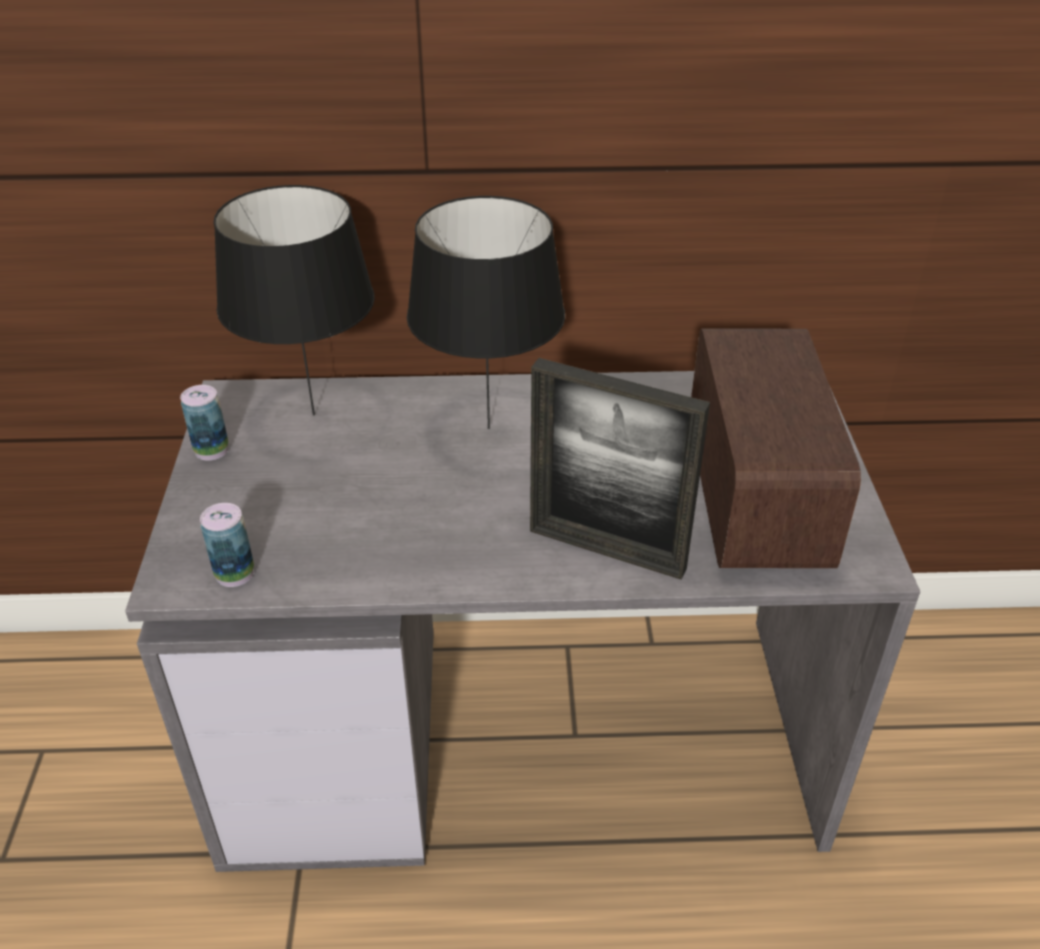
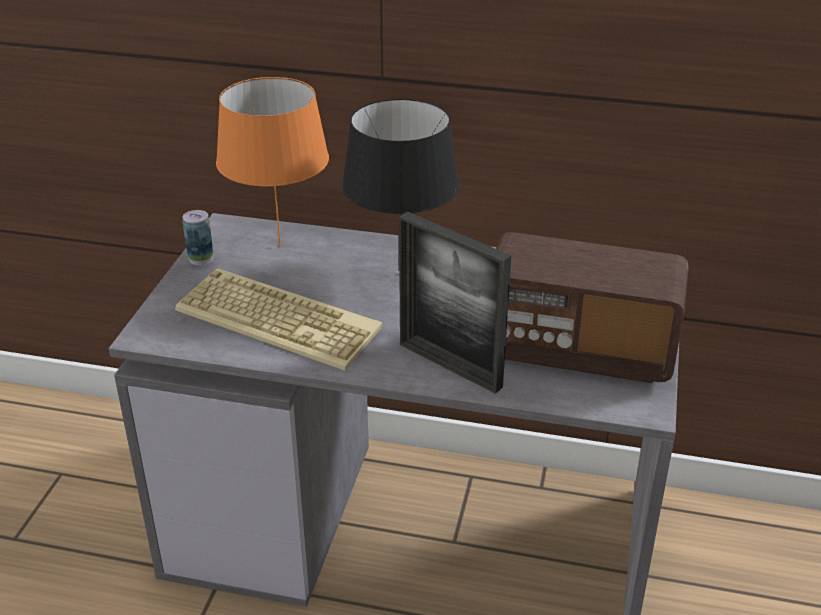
camera: 15 degrees right, 5 degrees down
(234, 573) = (186, 337): can -> none
(311, 415) = (278, 246): black table lamp -> orange table lamp
(357, 521) = (281, 319): none -> keyboard
(753, 497) = (578, 349): radio -> radio turned 90 degrees clockwise

